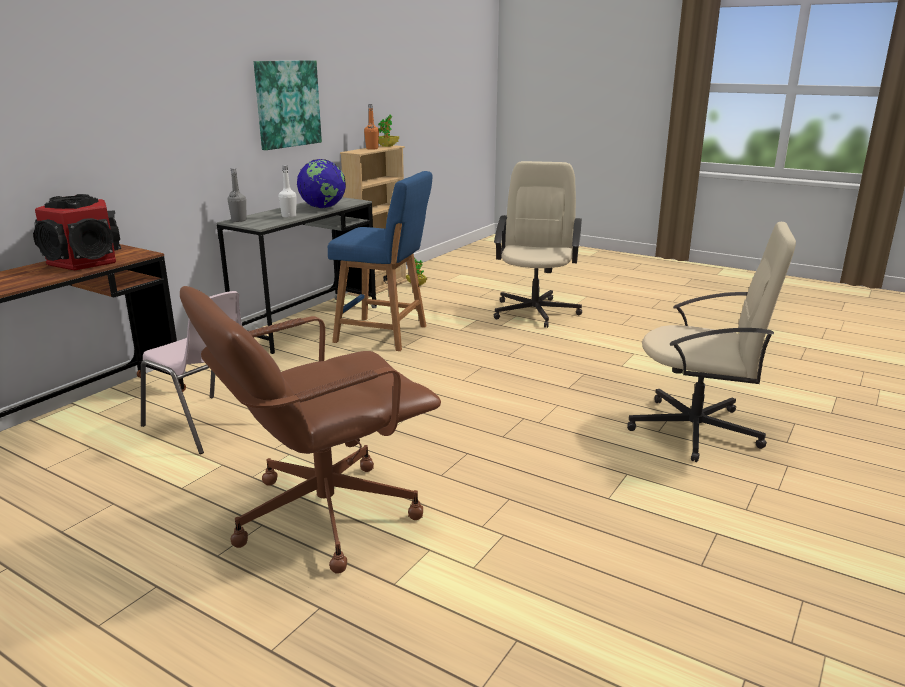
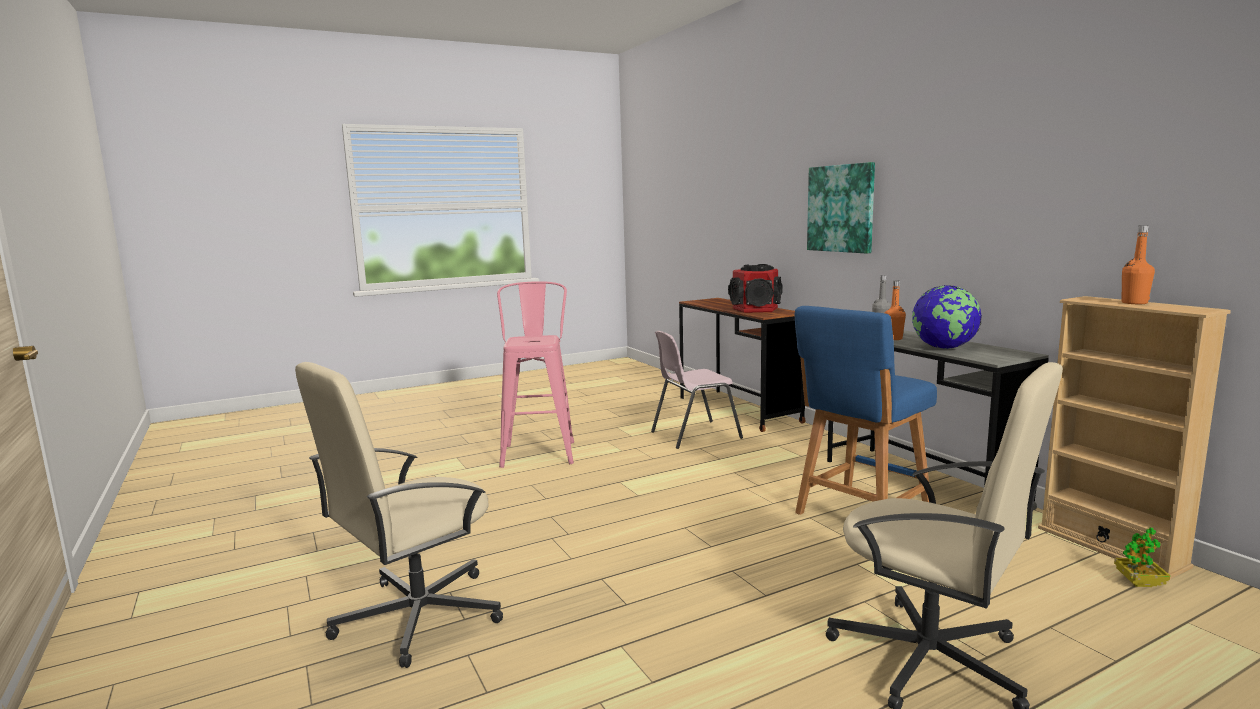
camera: 120 degrees right, 10 degrees down
(287, 104) = (1001, 216): picture -> picture (841, 208)
(289, 216) = (893, 339): white bottle -> orange bottle
(323, 514) = (539, 451): brown office chair -> pink stool
(387, 146) = (1188, 308): potted plant -> none

